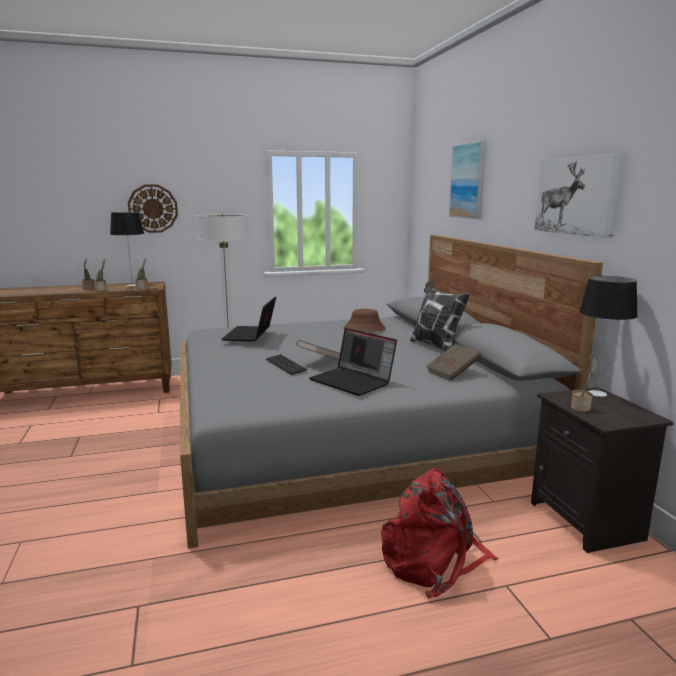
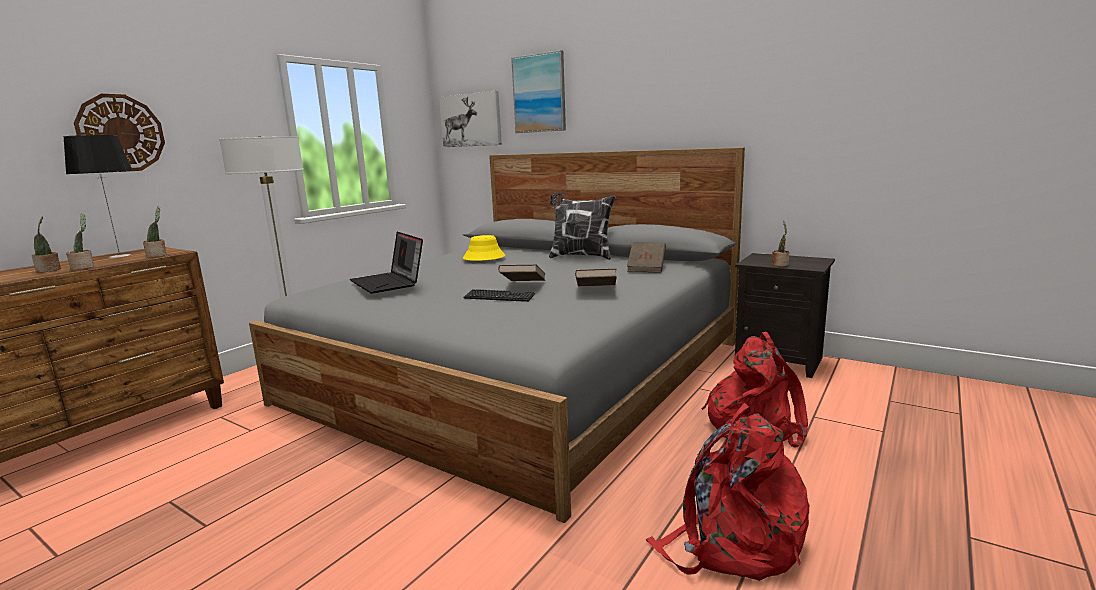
camera: 40 degrees left, 0 degrees up
(246, 624) = (731, 541): none -> red backpack
(353, 381) = (596, 291): laptop -> brown book
(364, 329) = (484, 258): brown hat -> yellow hat
(577, 196) = (700, 94): picture -> picture (471, 120)
(598, 393) = (763, 256): table lamp -> none

